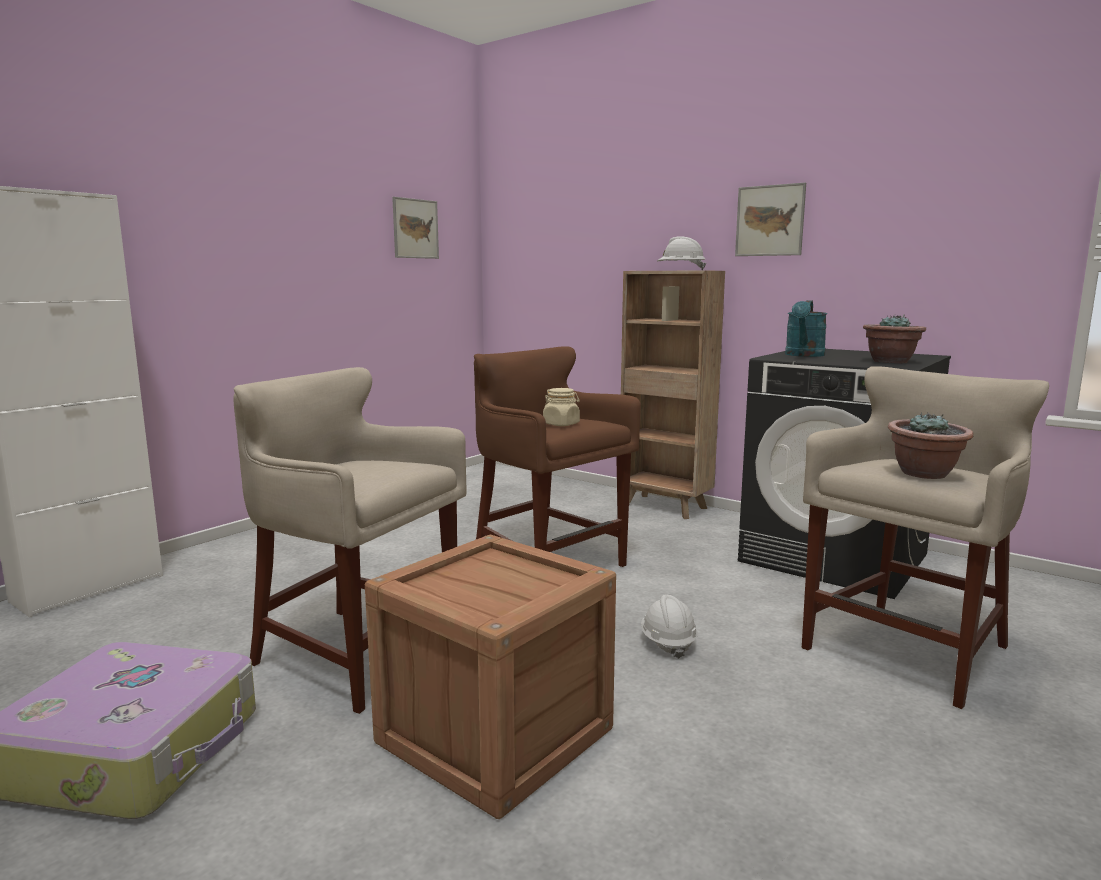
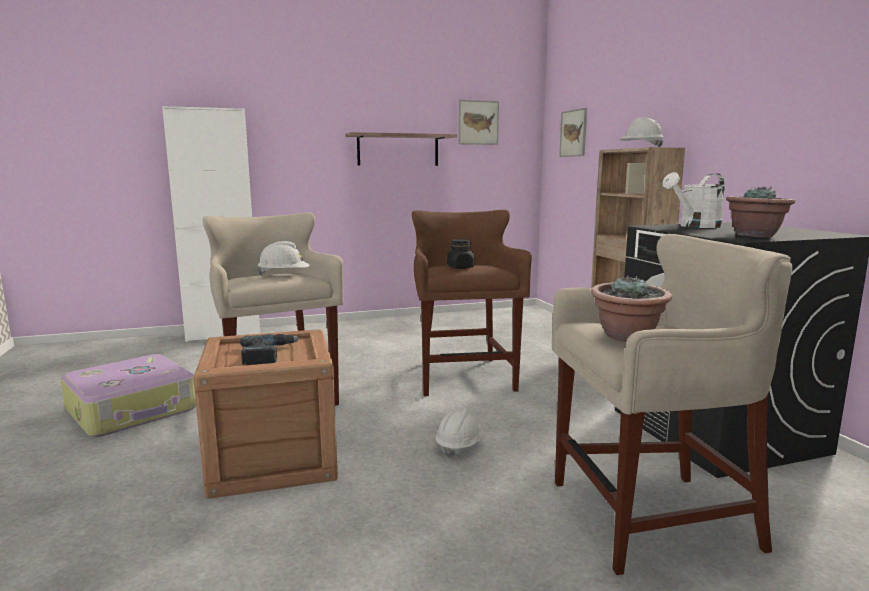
camera: 35 degrees right, 0 degrees up
(323, 265) = (398, 150): none -> shelf
(380, 466) = (284, 275): none -> white hard hat
(500, 582) = (268, 354): none -> power drill
(561, 424) = (460, 267): beige jar -> black jar
(770, 220) = (725, 97): picture -> picture (573, 133)
(804, 355) = (695, 226): turquoise watering can -> white watering can

